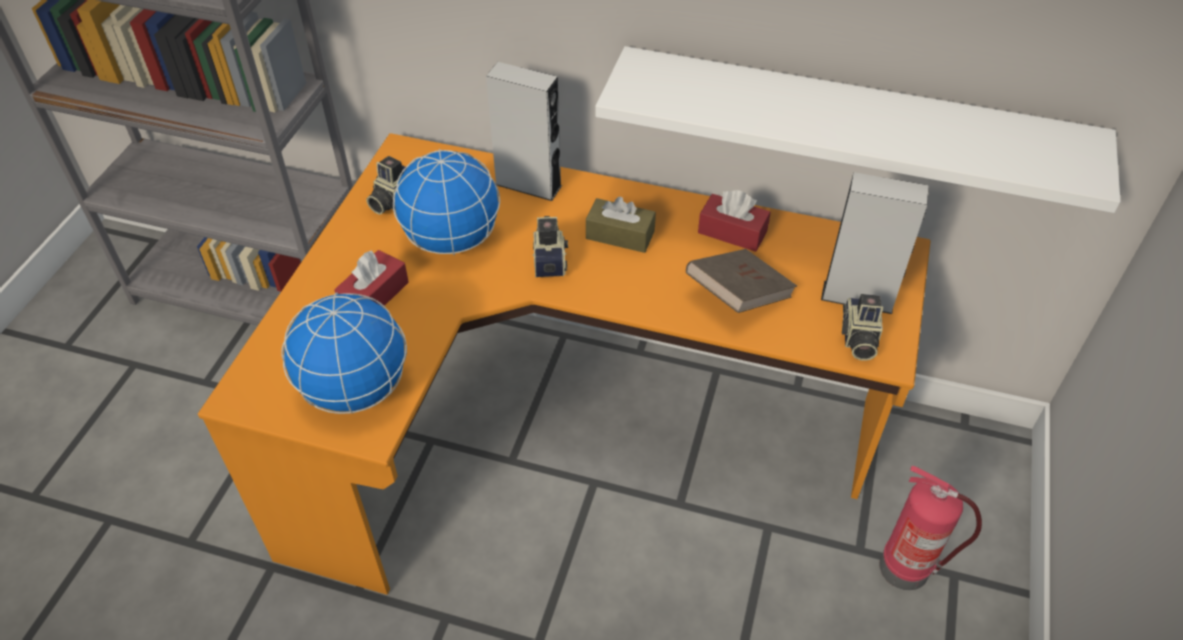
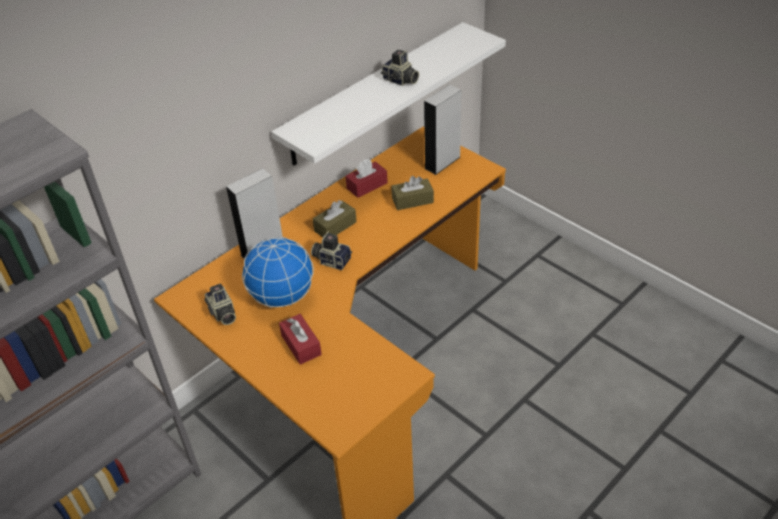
camera: 60 degrees left, 5 degrees down
(355, 389) = (371, 373): globe -> none
(738, 296) = (412, 200): brown book -> brown tissue box
(858, 339) = (468, 173): camera -> camera (400, 80)
(907, 568) = (524, 269): fire extinguisher -> none

